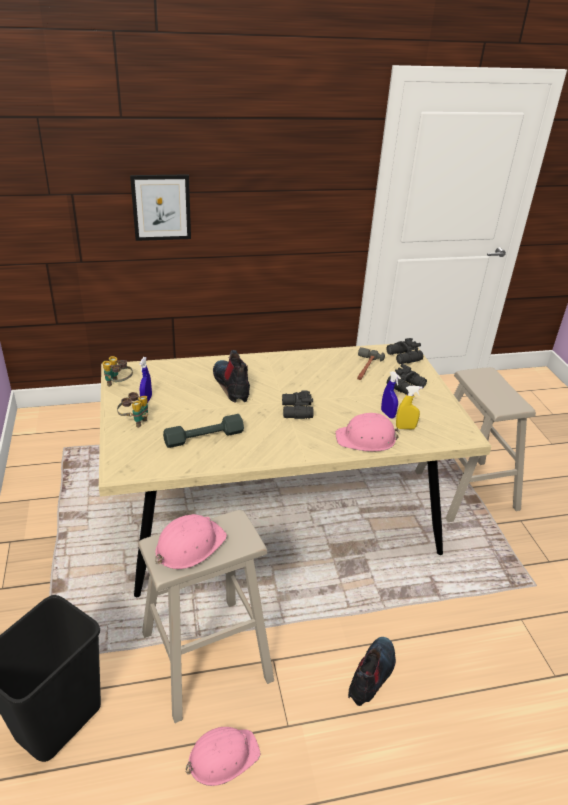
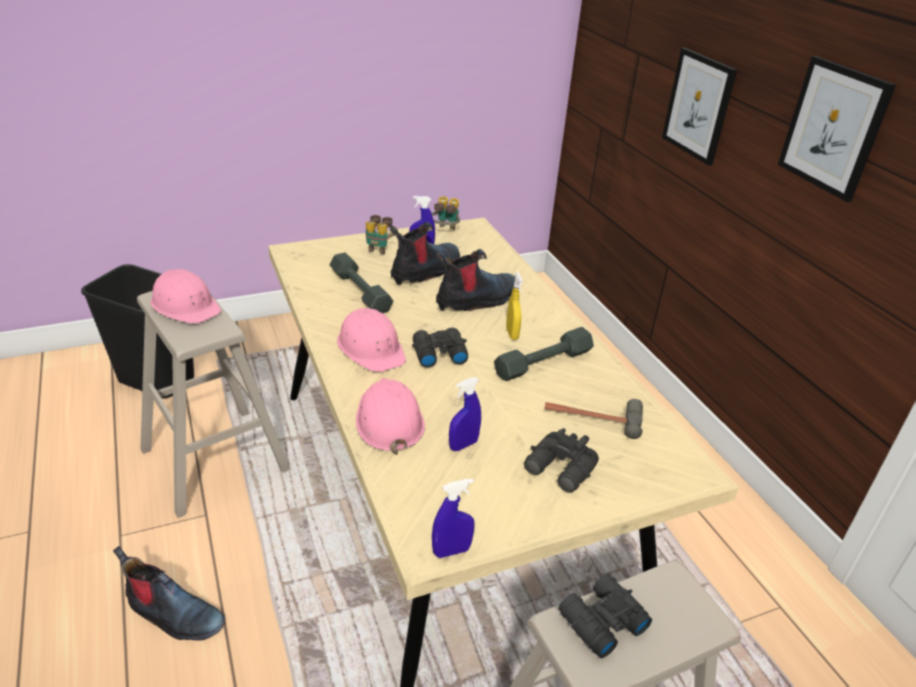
camera: 80 degrees right, 0 degrees up
(183, 402) = (426, 271): none -> boot
(222, 756) = (97, 487): pink hard hat -> pink hard hat (371, 348)
(275, 182) = (833, 128): none -> picture
(311, 374) = (543, 363): none -> grey dumbbell
(403, 357) = (663, 468): black binoculars -> black binoculars (600, 621)
(405, 428) = (430, 465): yellow spray bottle -> yellow spray bottle (512, 334)
(467, 429) = (451, 551): none -> blue spray bottle

